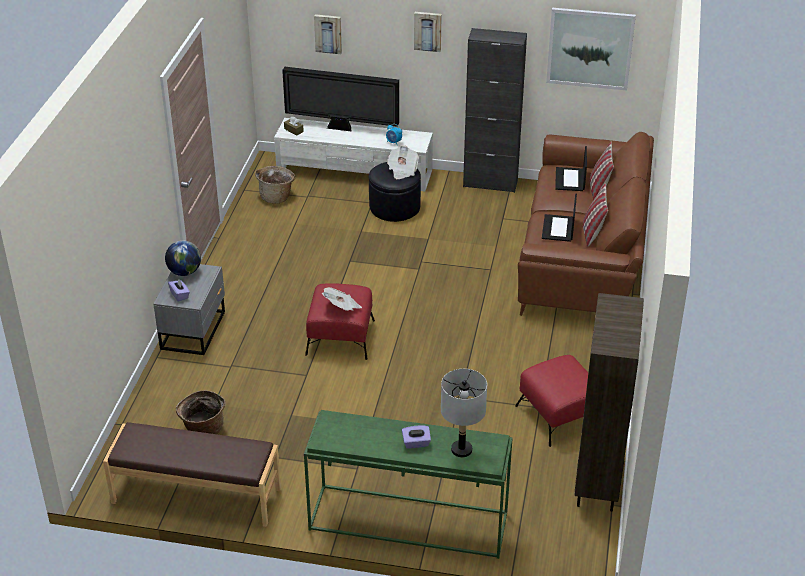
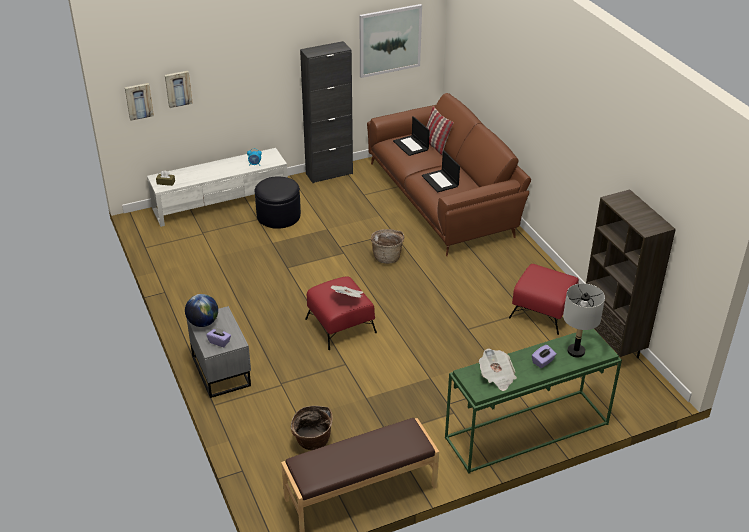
camera: 35 degrees left, 0 degrees up
(276, 197) = (178, 243): basket -> basket (387, 256)
(341, 128) = (203, 168): television -> none
(402, 170) = (281, 182): newspaper -> newspaper (497, 377)
(428, 31) = (263, 62): picture -> picture (139, 101)
(593, 232) = (464, 175): pillow -> none

